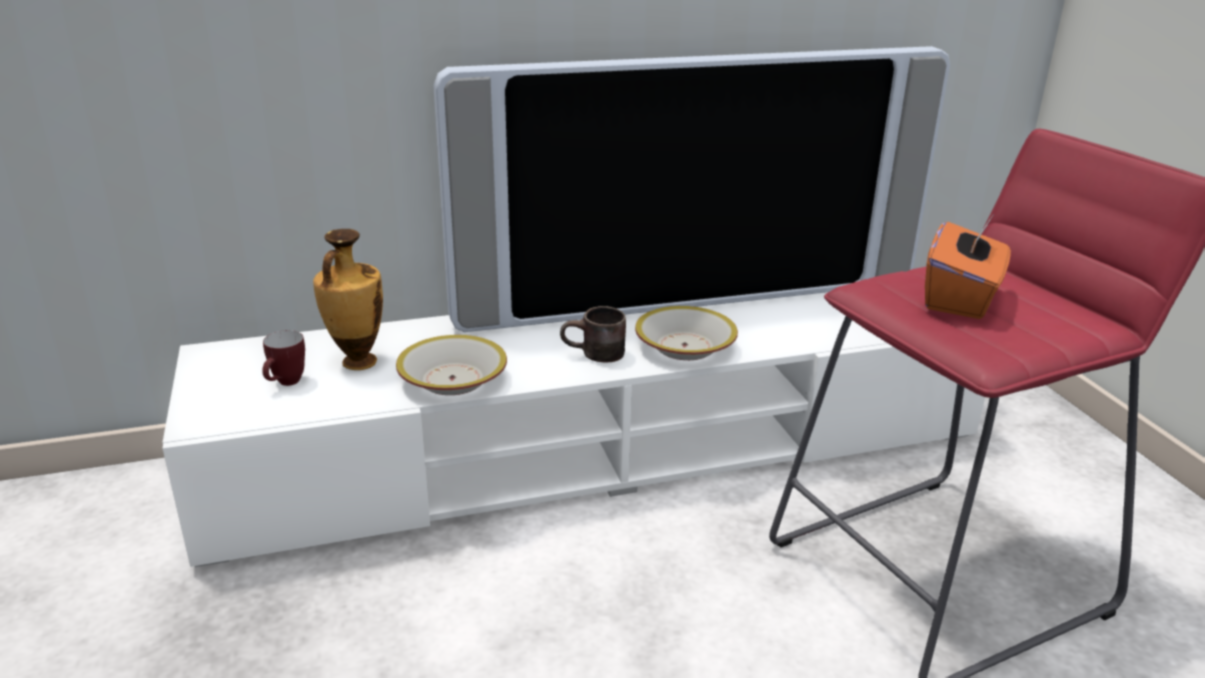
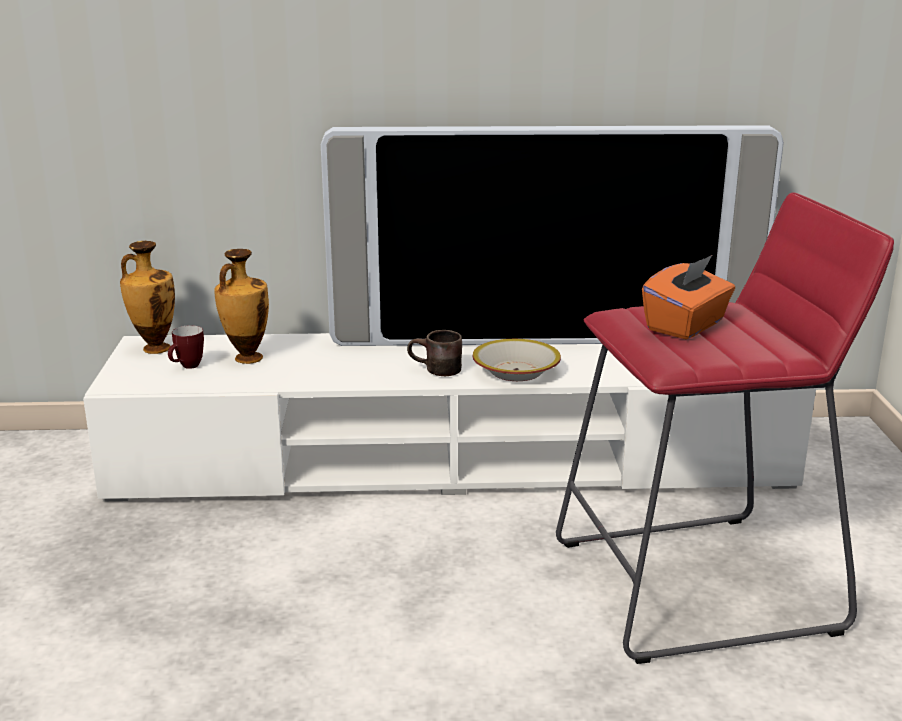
camera: 15 degrees right, 5 degrees down
(230, 360) = (154, 348): none -> vase
(452, 379) = (313, 376): bowl -> none

